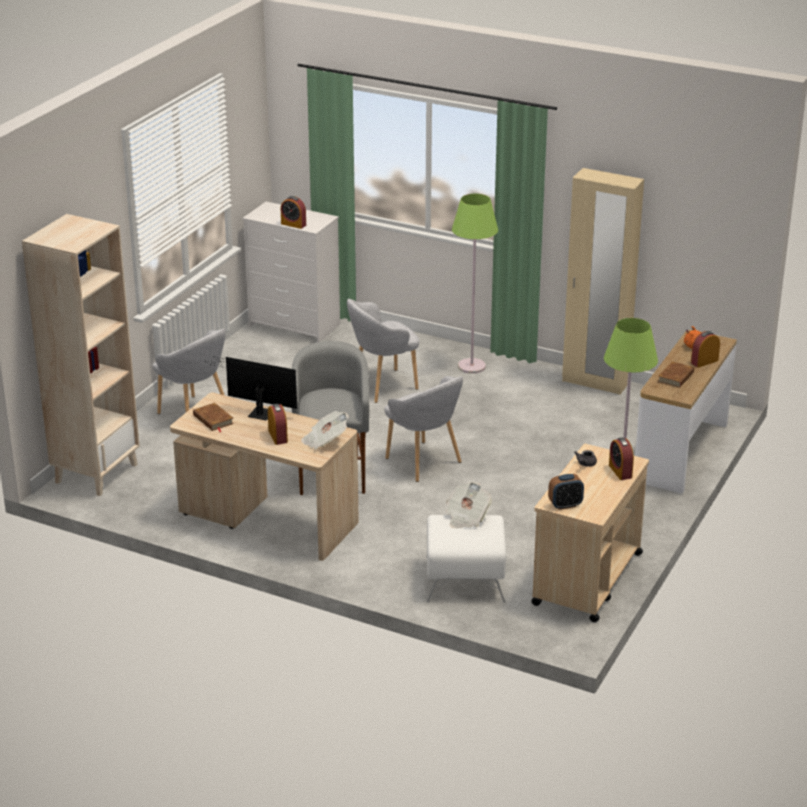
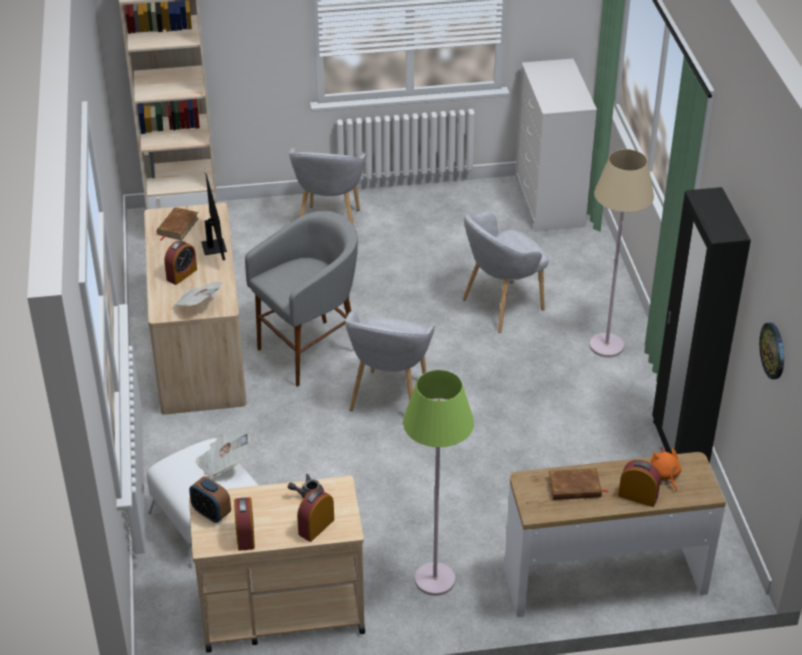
camera: 55 degrees right, 10 degrees up
(293, 224) = (544, 93): alarm clock -> alarm clock (245, 535)
(382, 385) = (501, 306): grey armchair -> grey armchair turned 60 degrees counterclockwise
(471, 366) = (606, 346): green floor lamp -> beige floor lamp
(595, 382) = (678, 448): beige wardrobe -> black wardrobe
(697, 237) = (773, 350): none -> wall clock

